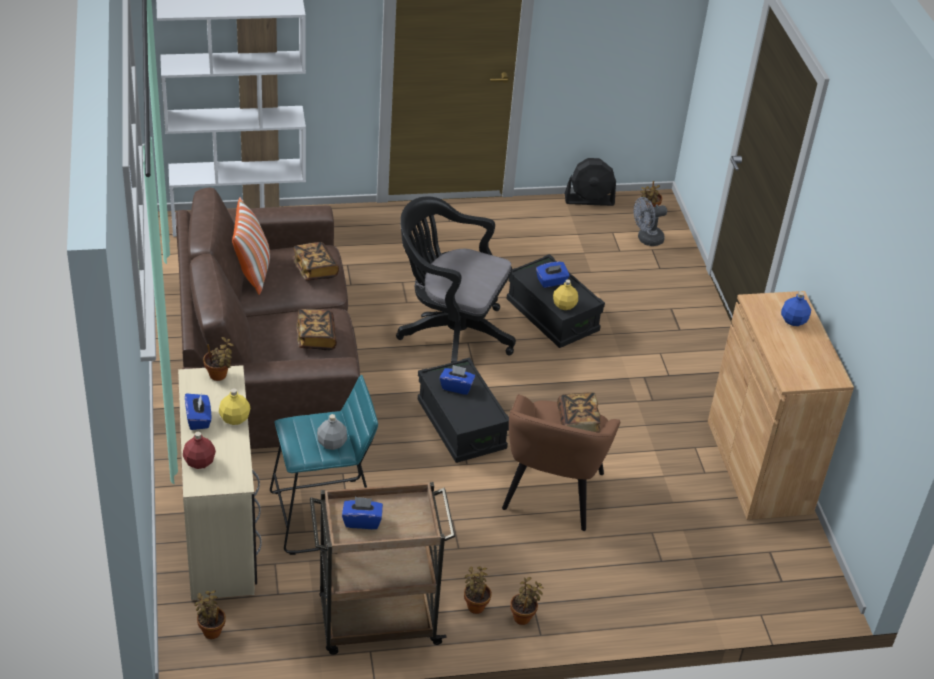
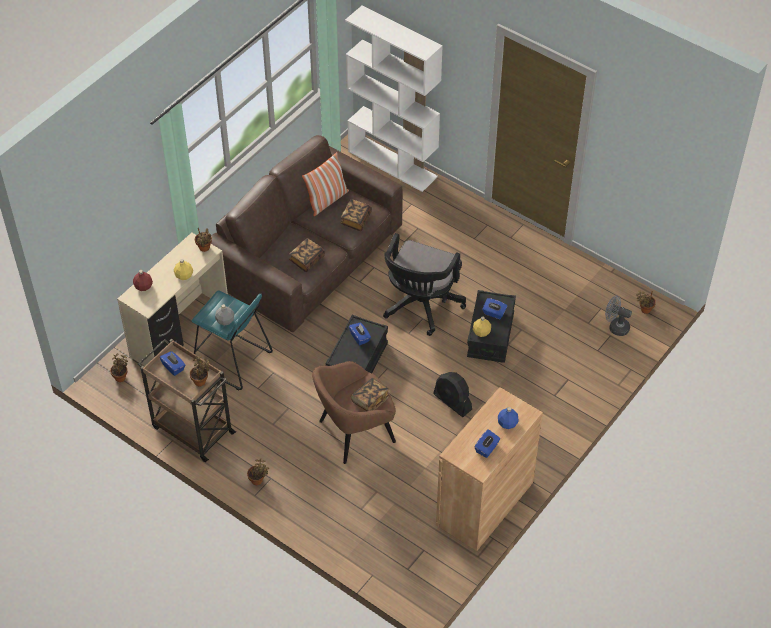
camera: 50 degrees right, 10 degrees up
(198, 419) = (169, 264): blue tissue box -> blue tissue box (487, 448)
(450, 333) = (420, 306): black office chair -> black office chair turned 135 degrees counterclockwise
(475, 605) = (244, 457): potted plant -> potted plant (201, 381)
(589, 200) = (616, 278): black fan -> black fan (452, 402)

